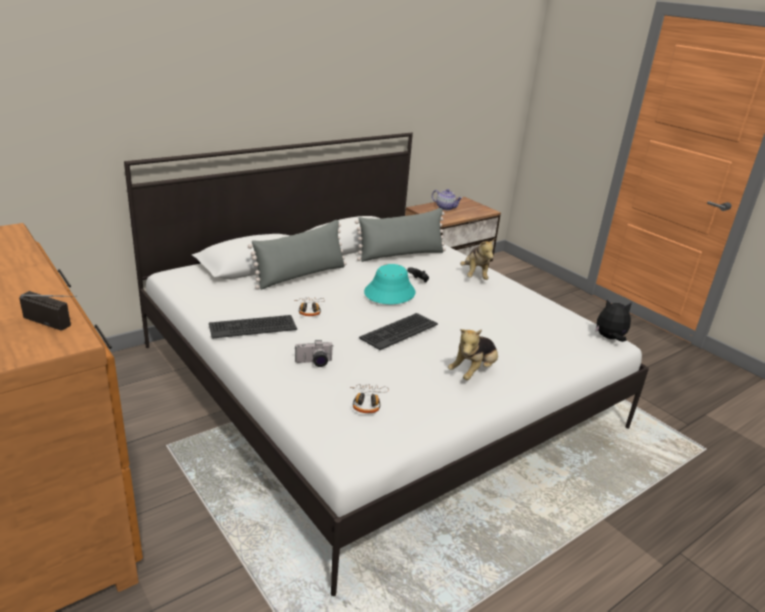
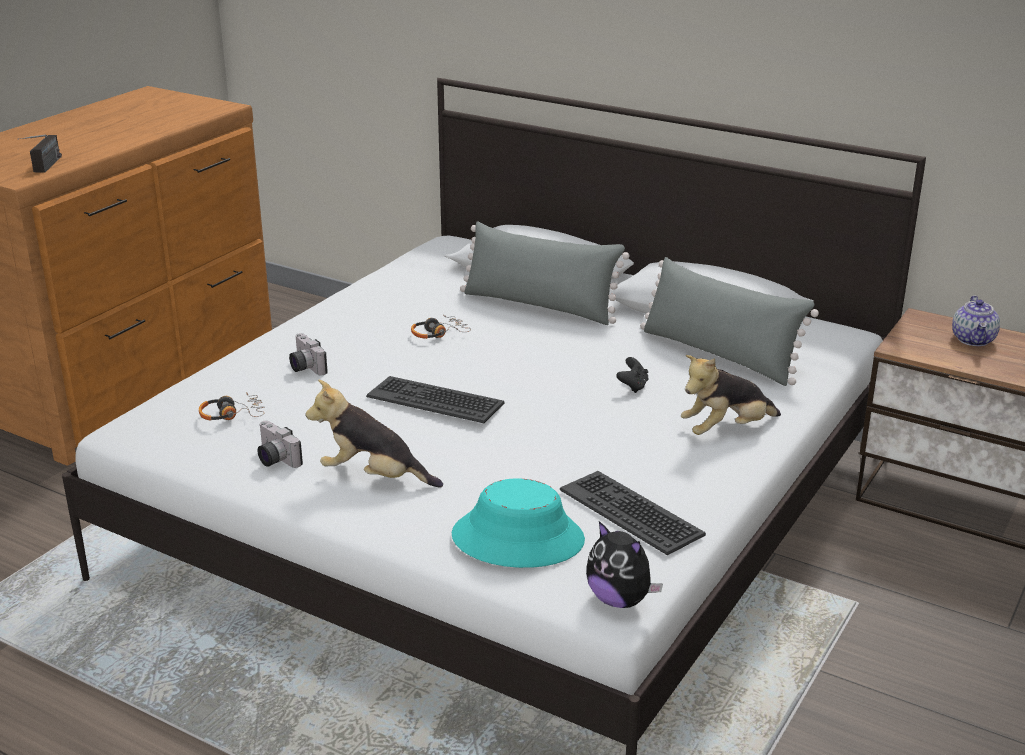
camera: 70 degrees right, 0 degrees up
(253, 327) = (361, 314): keyboard -> keyboard (631, 512)
(389, 293) = (557, 372): turquoise hat -> turquoise hat (518, 538)
(435, 400) = (274, 459): none -> camera
(609, 338) = (620, 600): plush toy -> plush toy turned 150 degrees clockwise

